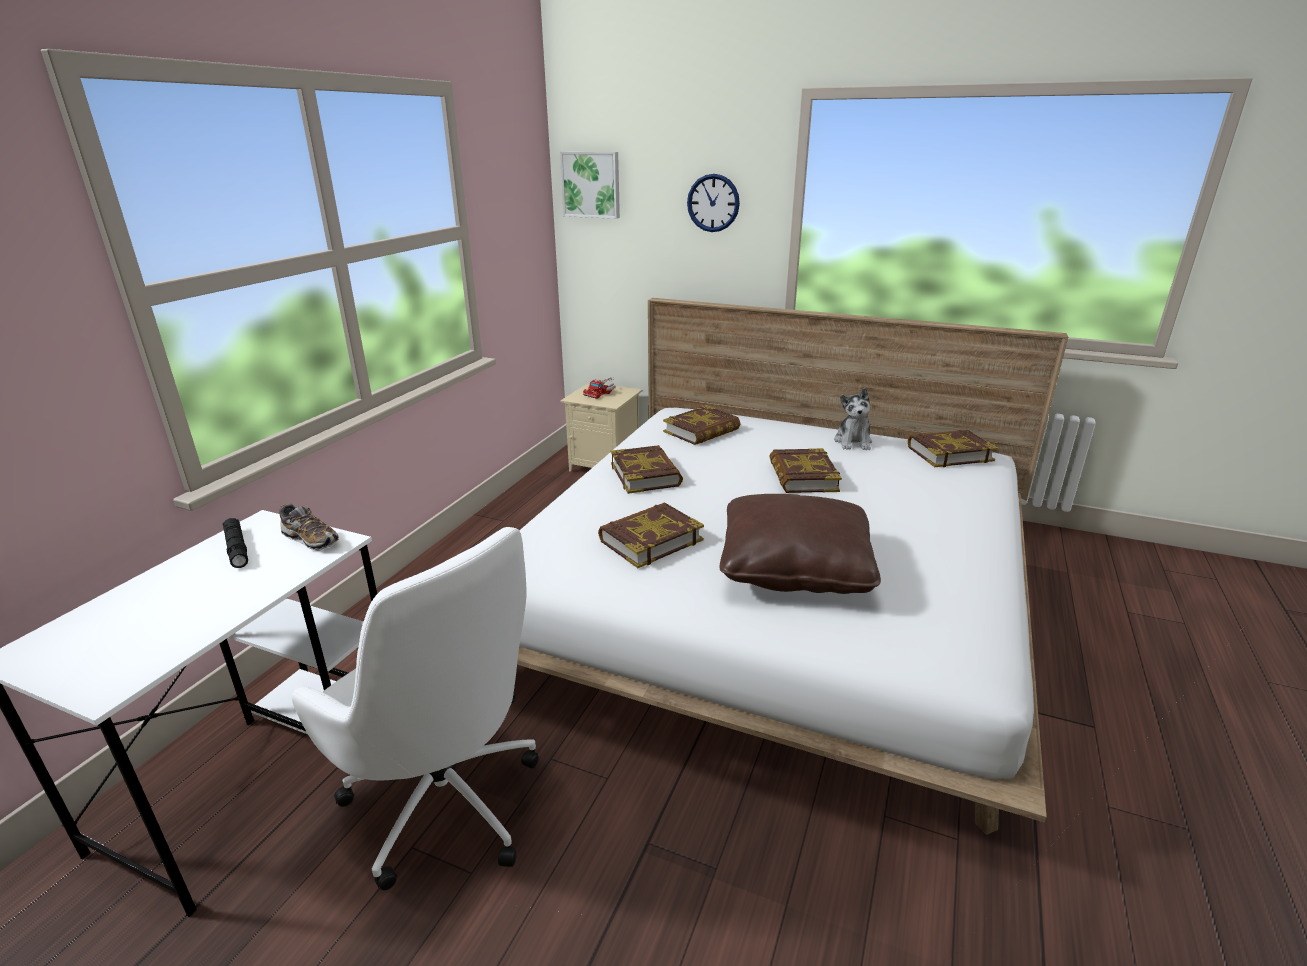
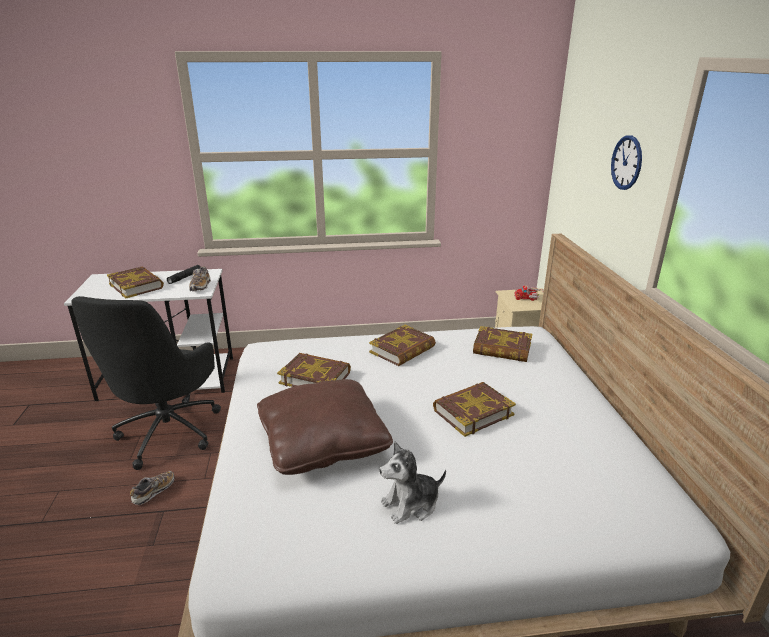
camera: 60 degrees right, 0 degrees up
(446, 803) = (168, 433): white office chair -> black office chair
(591, 184) = (572, 131): picture -> none
(591, 849) = (154, 491): none -> shoe
(853, 442) = (583, 423): plush toy -> plush toy (411, 504)
(949, 453) = (638, 490): book -> book (136, 286)

